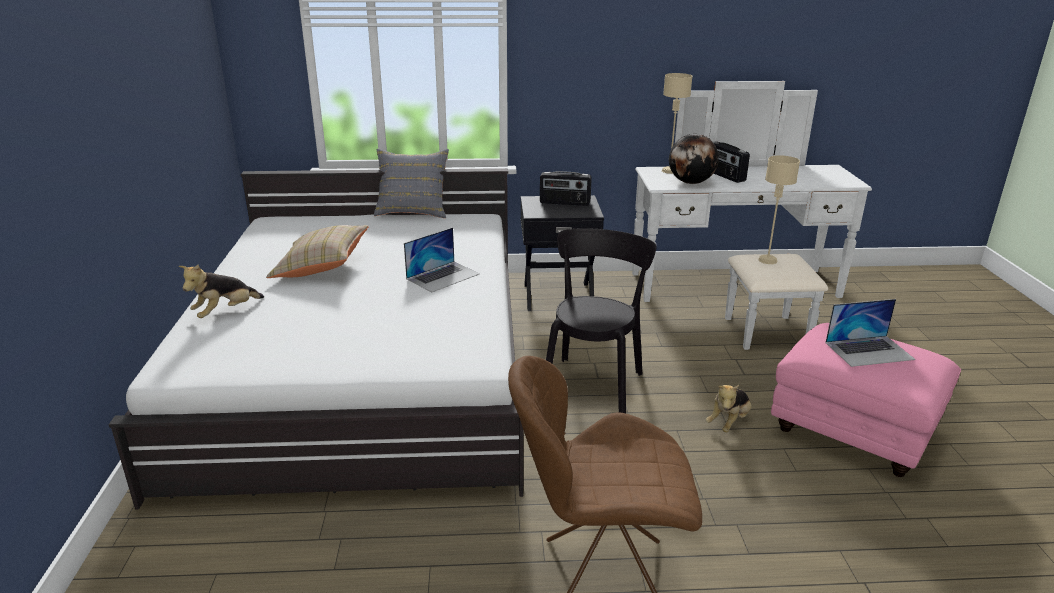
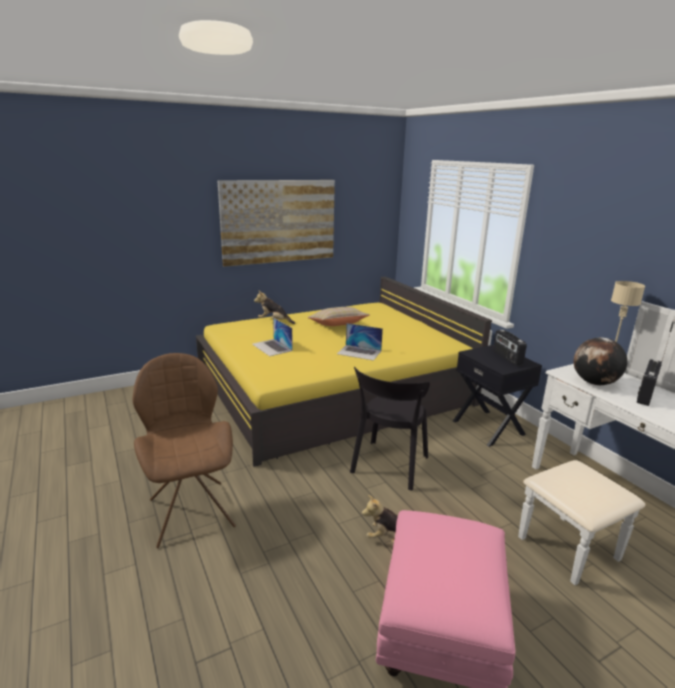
camera: 65 degrees right, 5 degrees down
(125, 114) = (279, 221): none -> picture
(366, 369) = (334, 390): white bed -> yellow bed
(413, 211) = (437, 327): grey pillow -> none
(593, 383) = (388, 467): black chair -> black chair turned 120 degrees clockwise
(767, 260) = (584, 476): beige table lamp -> none
(869, 351) = (446, 552): laptop -> laptop (272, 347)

